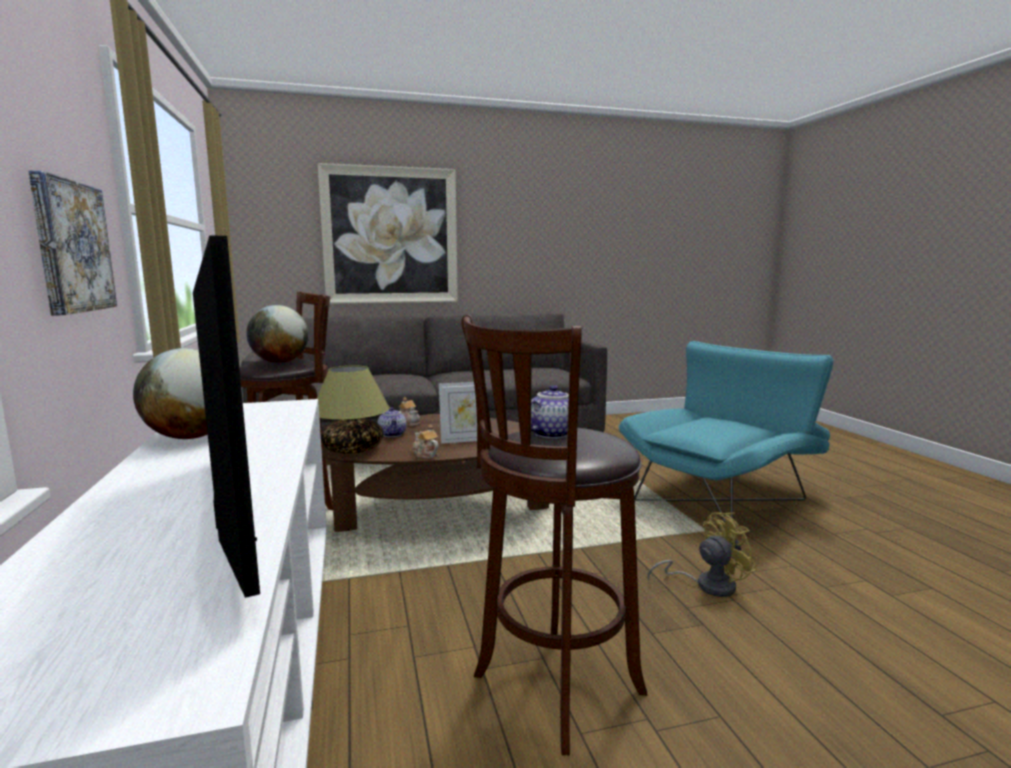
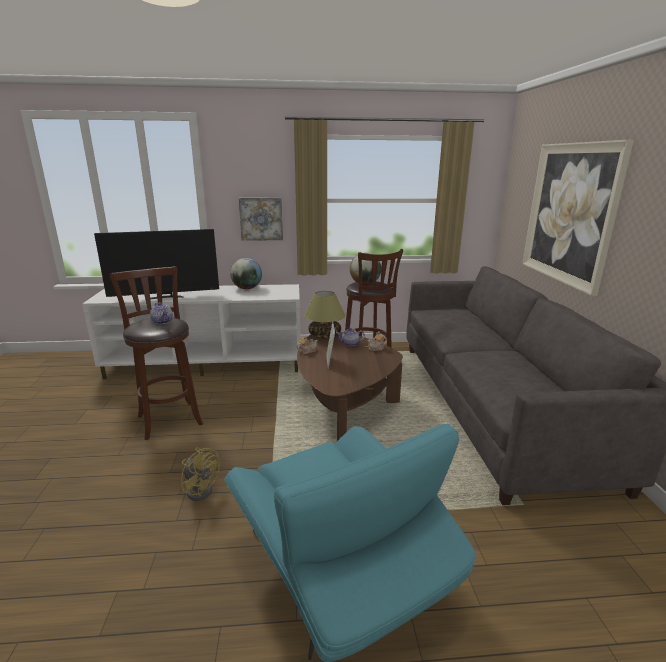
camera: 100 degrees right, 10 degrees up
(707, 585) = (200, 488): yellow fan -> yellow fan turned 45 degrees counterclockwise

